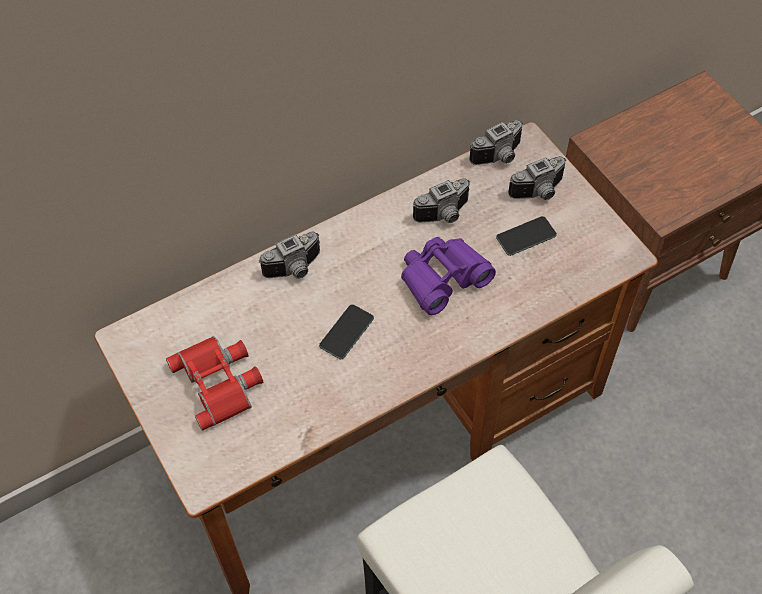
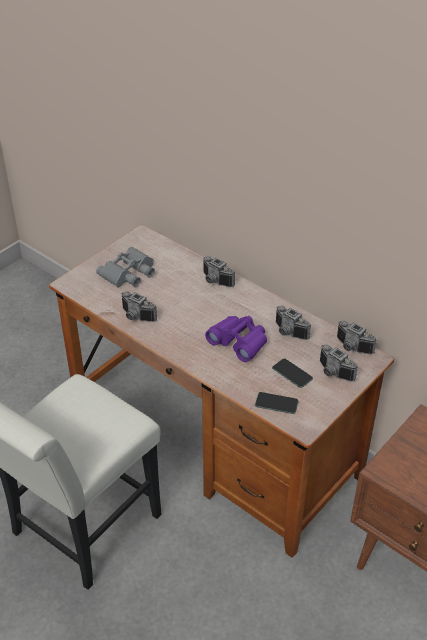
camera: 70 degrees right, 15 degrees down
(220, 382) = (129, 273): red binoculars -> grey binoculars
(334, 398) = (136, 317): none -> camera
(346, 332) = (181, 311): phone -> phone (276, 403)

